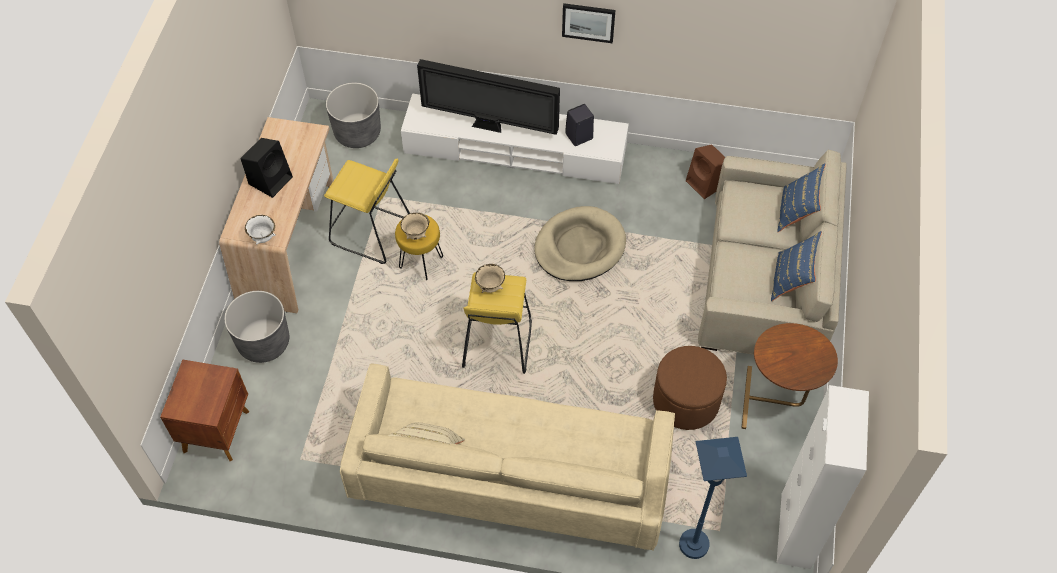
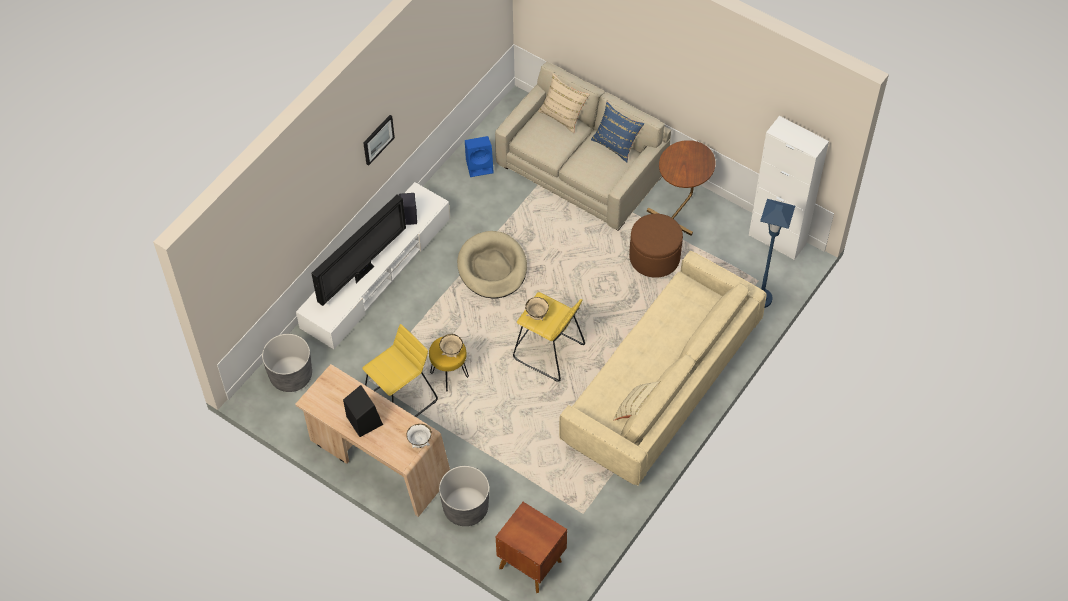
camera: 65 degrees left, 0 degrees up
(706, 184) = (480, 165): brown speaker -> blue speaker
(796, 212) = (563, 115): blue pillow -> beige pillow

